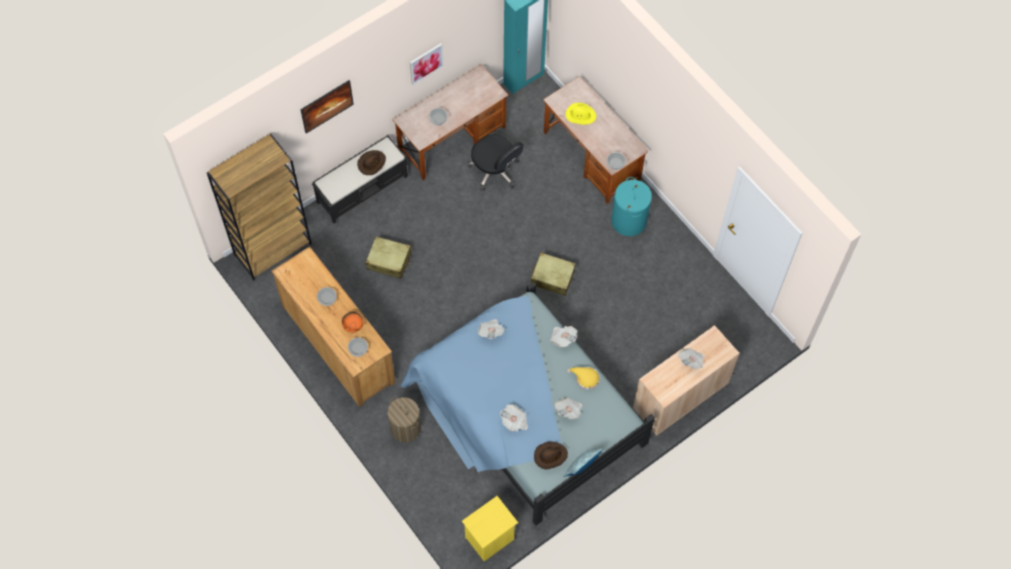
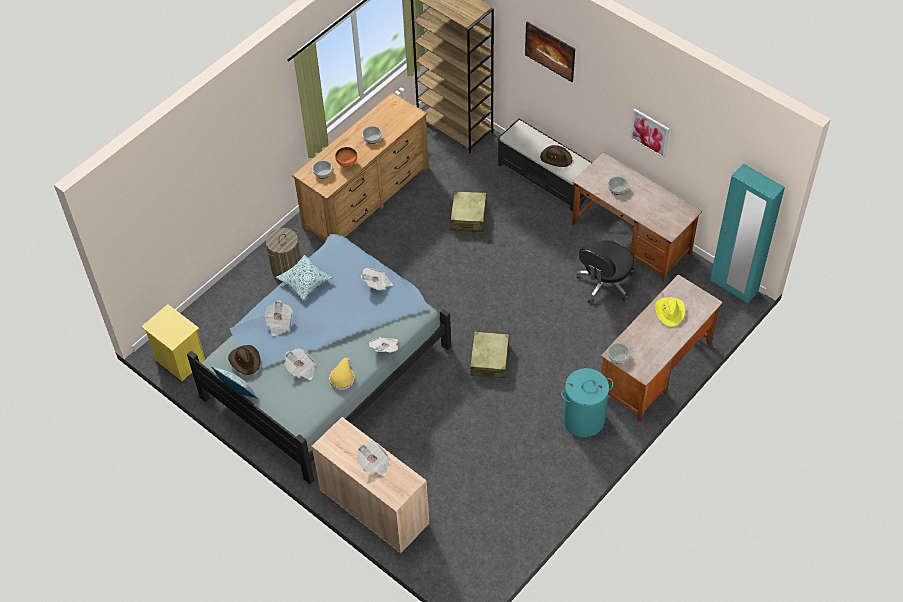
camera: 80 degrees right, 10 degrees down
(471, 392) = (304, 281): none -> pillow

